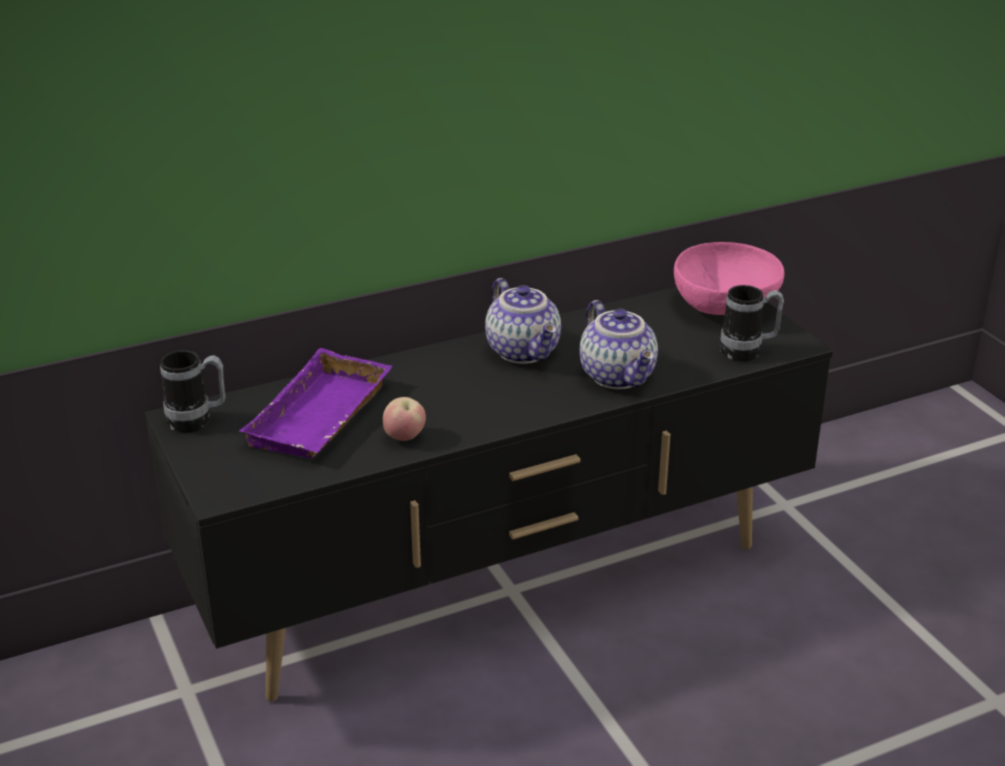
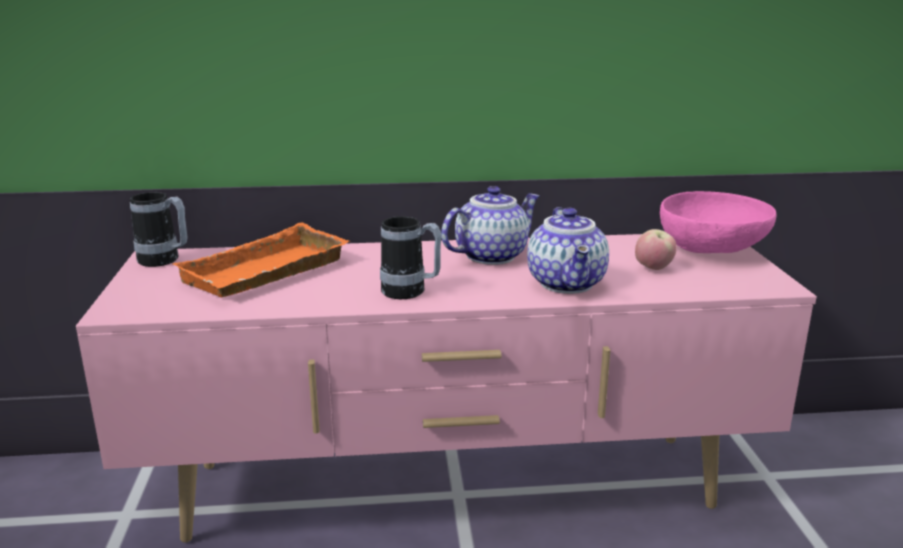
camera: 20 degrees right, 10 degrees down
(323, 418) = (266, 274): purple tray -> orange tray
(404, 438) = (321, 297): apple -> apple (653, 269)
(503, 585) = (453, 489): black tv stand -> pink tv stand
(525, 351) = (490, 255): teapot -> teapot turned 120 degrees counterclockwise
(748, 352) = (718, 285): mug -> mug (411, 293)

